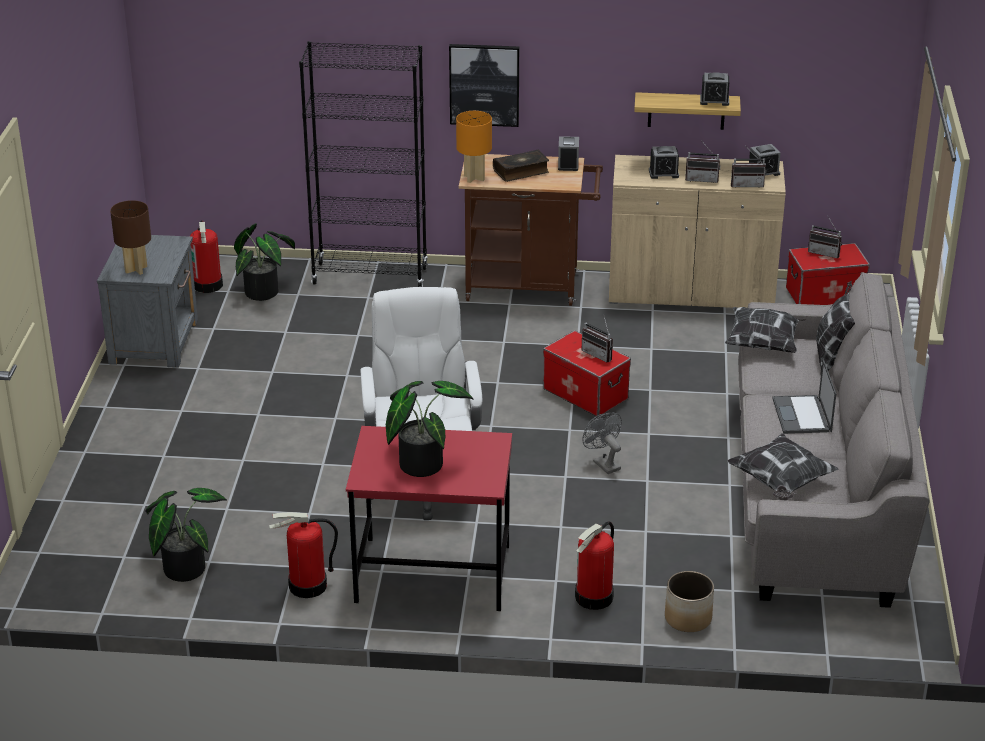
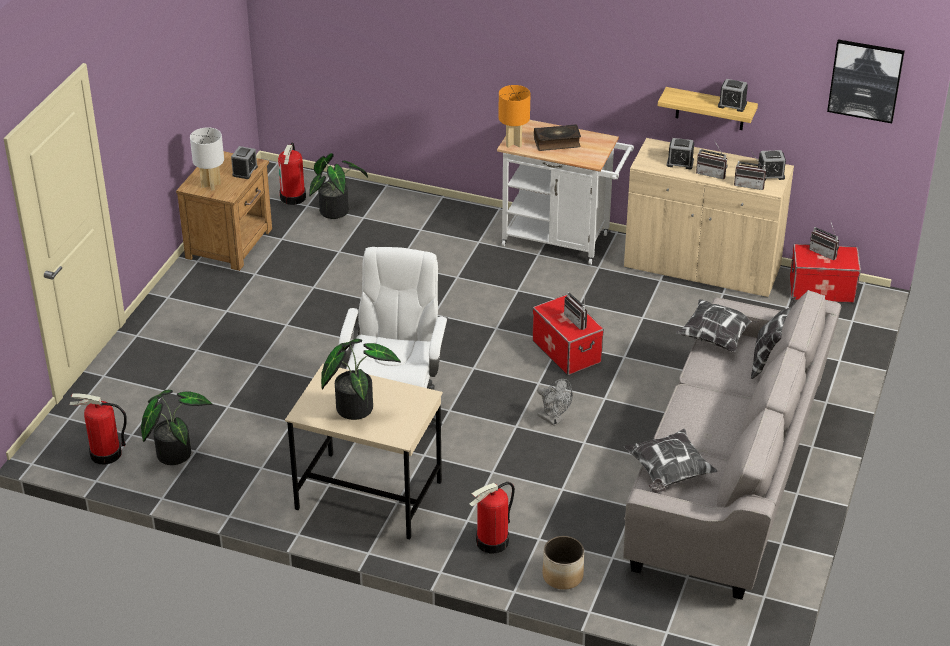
camera: 15 degrees right, 5 degrees up
(136, 269) = (211, 185): brown table lamp -> white table lamp
(155, 341) = (230, 243): grey nightstand -> brown nightstand
(307, 586) = (264, 487): fire extinguisher -> fire extinguisher (105, 454)
(370, 276) = (430, 209): black bookcase -> none
(432, 575) = (368, 496): red desk -> beige desk
(484, 84) = (536, 61): picture -> picture (865, 80)
(530, 287) = (562, 241): brown cart -> white cart
(568, 164) = (601, 141): alarm clock -> alarm clock (245, 171)
(603, 463) = (553, 420): grey fan -> grey fan turned 150 degrees clockwise
(802, 416) = (717, 413): laptop -> none

